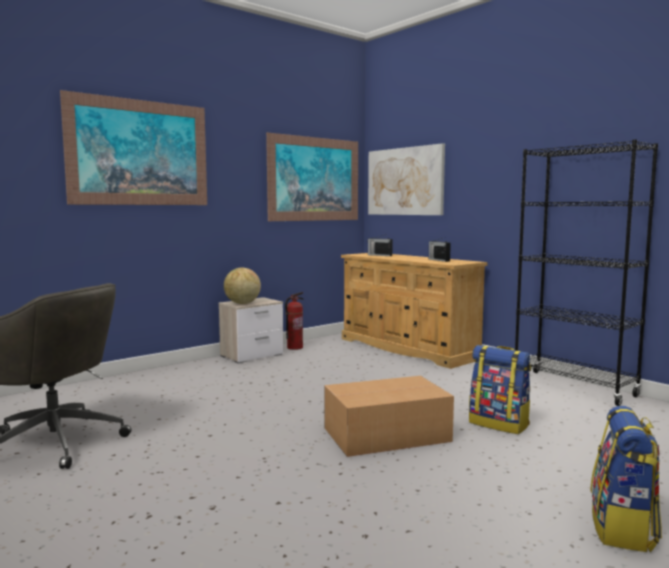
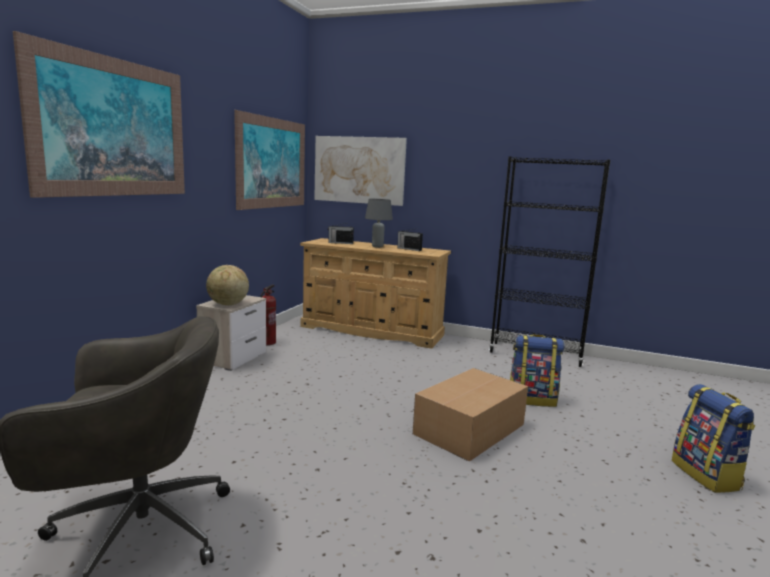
camera: 30 degrees left, 5 degrees up
(409, 258) = (377, 246): none -> grey table lamp

